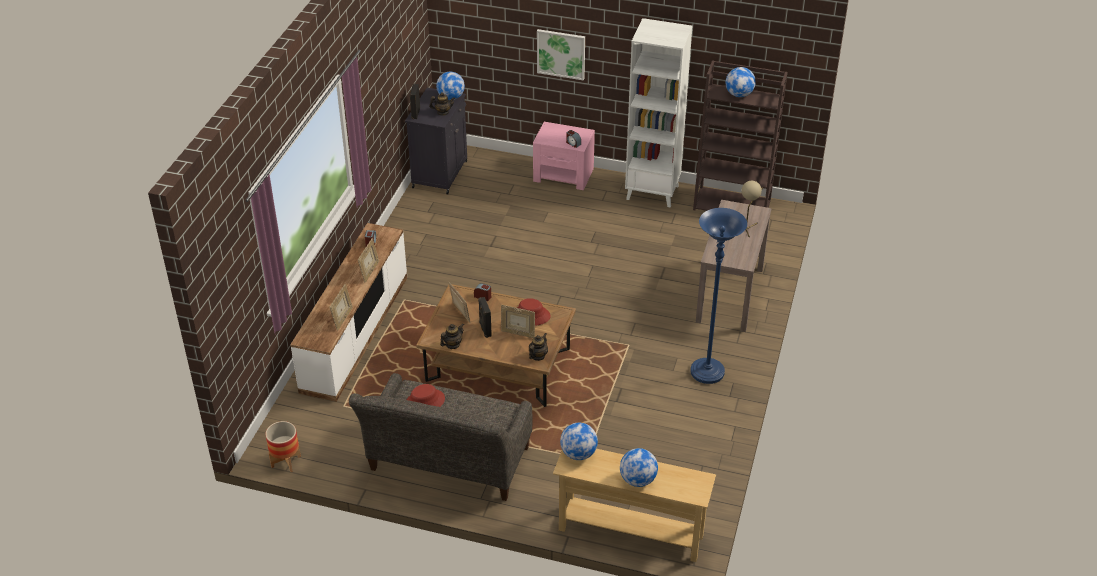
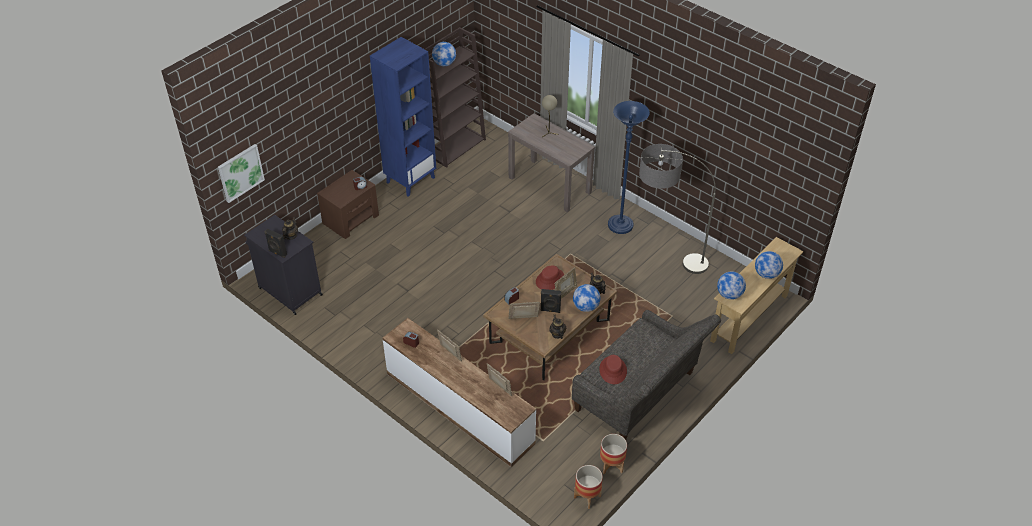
camera: 65 degrees left, 5 degrees up
(336, 469) = (611, 465): none -> planter
(451, 97) = (273, 224): globe -> globe (586, 307)
(561, 54) = (318, 128): picture -> picture (240, 172)
(564, 175) = (351, 219): pink nightstand -> brown nightstand
(653, 192) = (410, 179): white bookcase -> blue bookcase
(671, 428) = (664, 263): none -> floor lamp

